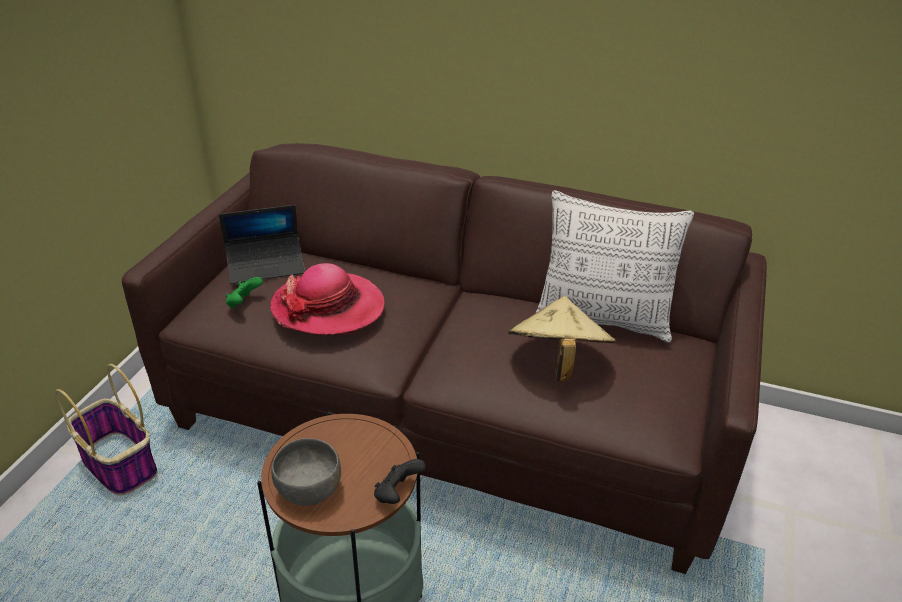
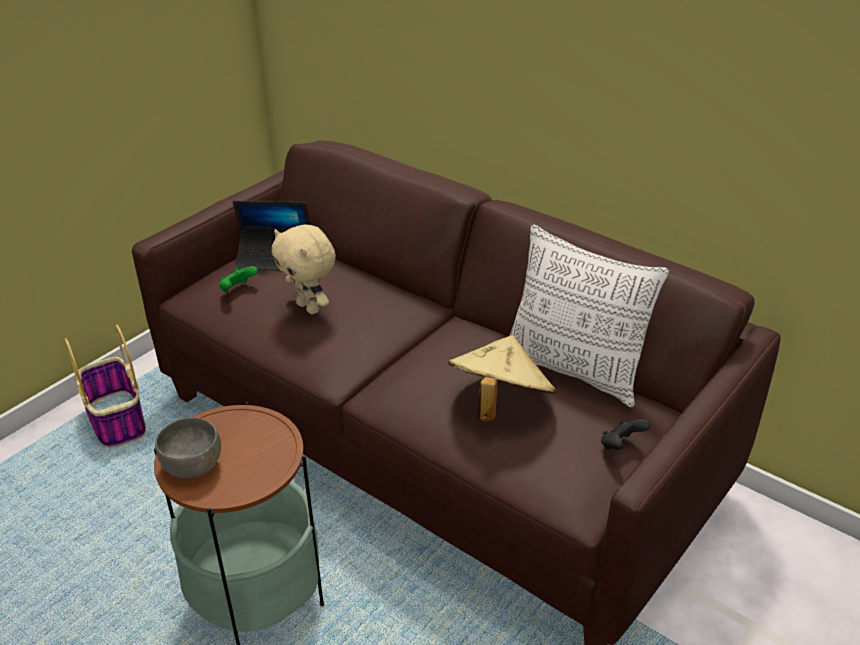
camera: 20 degrees right, 0 degrees up
(328, 308) = (309, 307): hat -> beige plush toy
(397, 494) = (265, 488): black game controller -> black game controller (621, 446)

